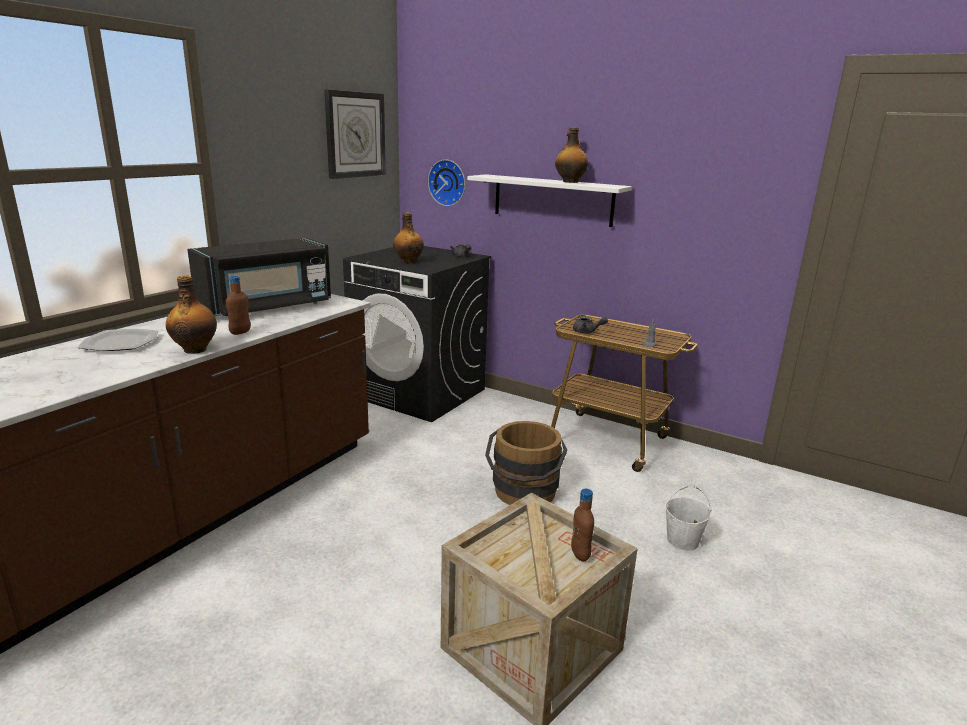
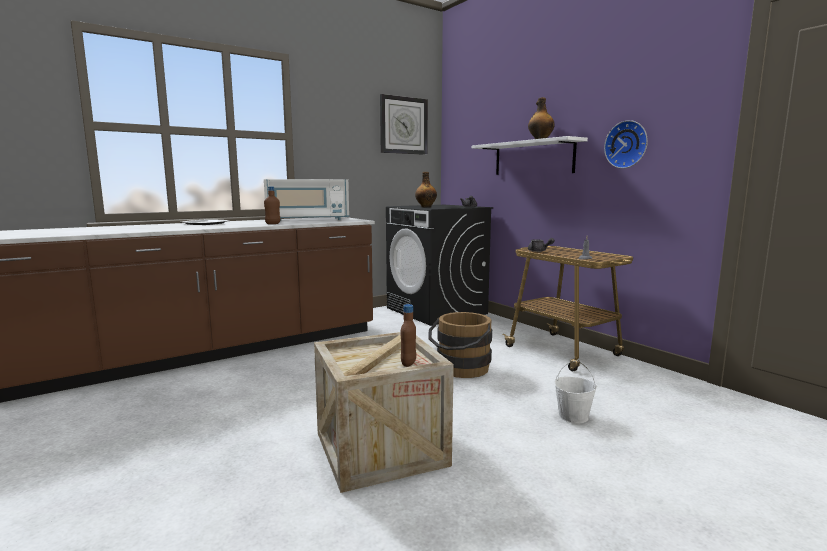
camera: 25 degrees right, 10 degrees down
(195, 349) = (236, 226): bottle -> none
(267, 307) = (307, 220): black microwave -> white microwave
(448, 182) = (468, 156): wall clock -> wall clock (627, 144)

